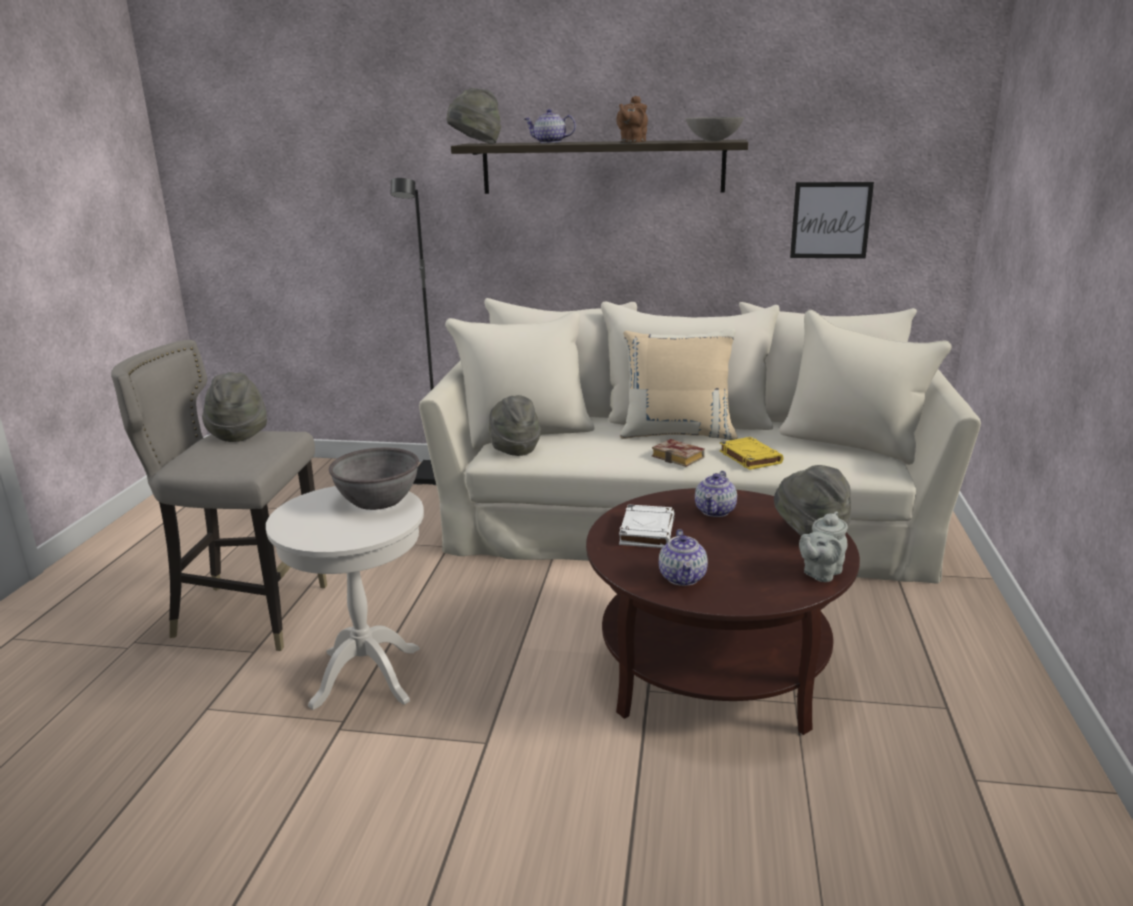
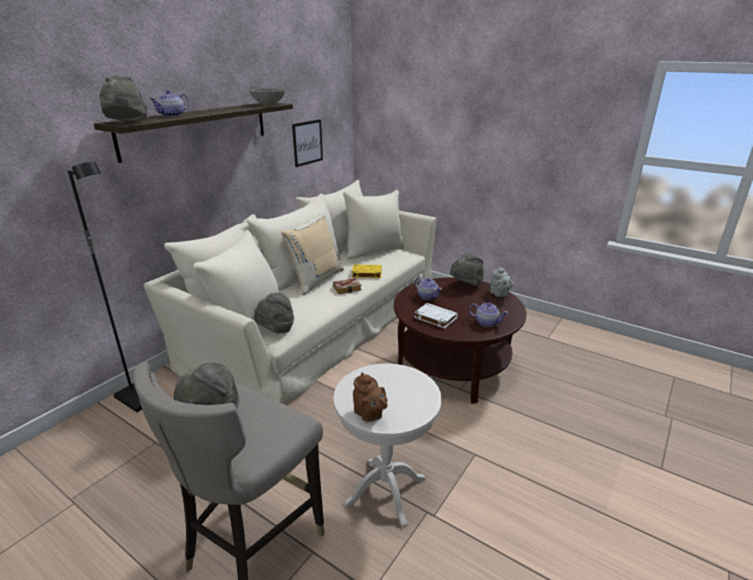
camera: 65 degrees left, 5 degrees up
(378, 500) = (375, 378): grey bowl -> none
(632, 142) = (228, 109): brown teapot -> brown teapot (369, 415)

